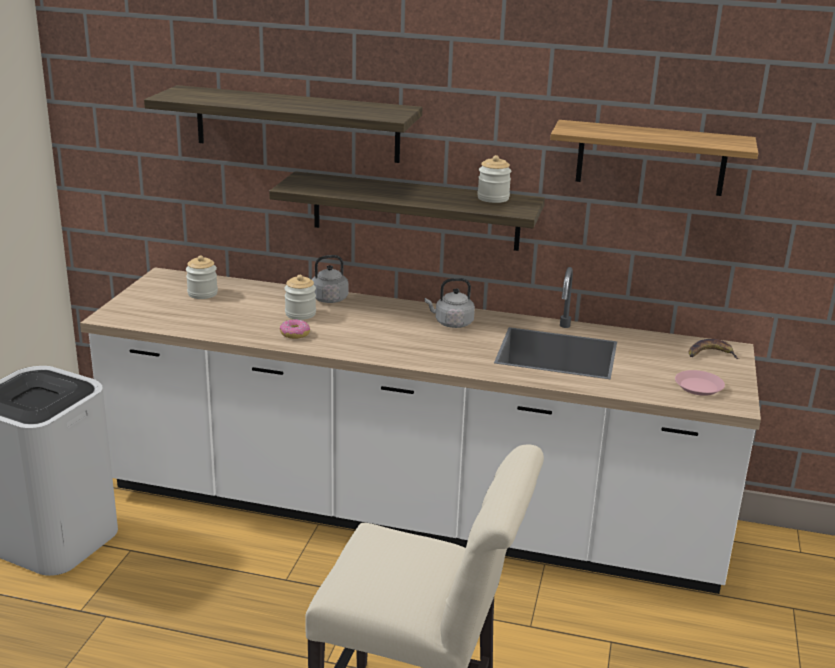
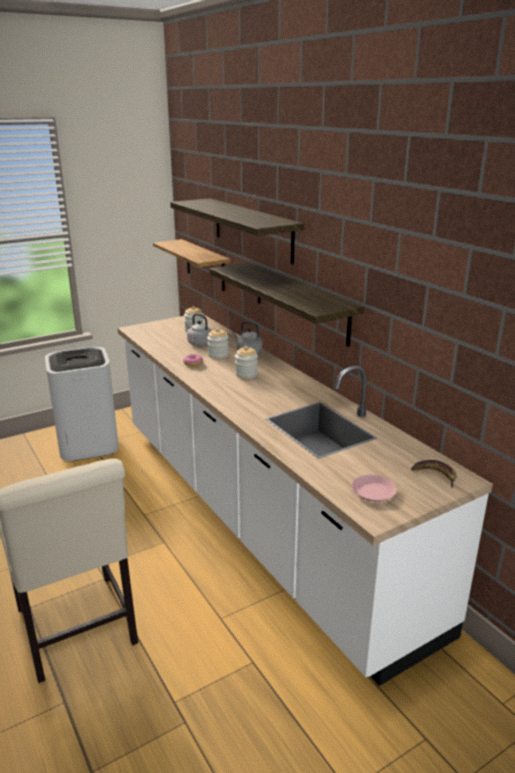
camera: 45 degrees right, 0 degrees up
(451, 323) = (288, 387): grey kettle -> grey kettle (198, 343)
(493, 198) = (324, 299): jar -> jar (246, 374)
(651, 158) = (429, 285): shelf -> shelf (205, 265)

